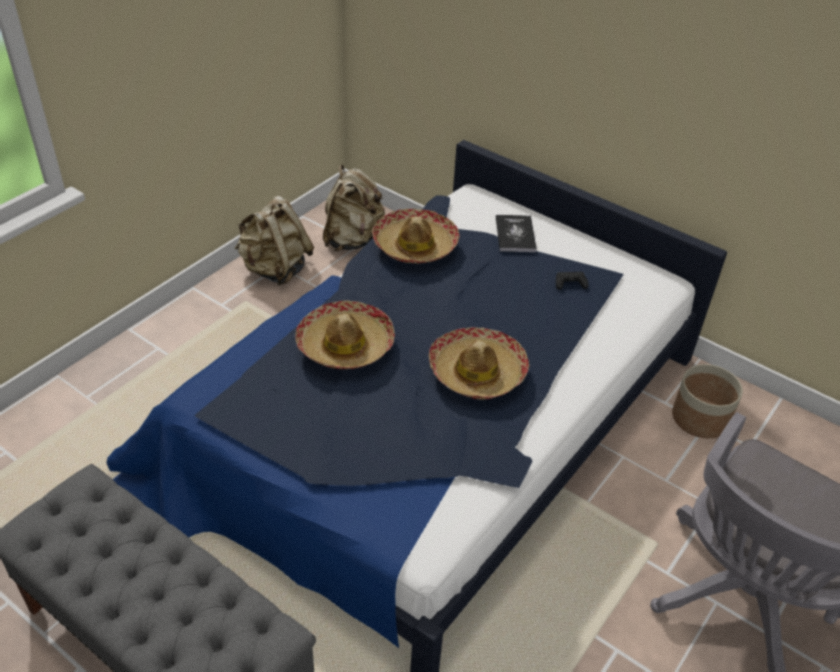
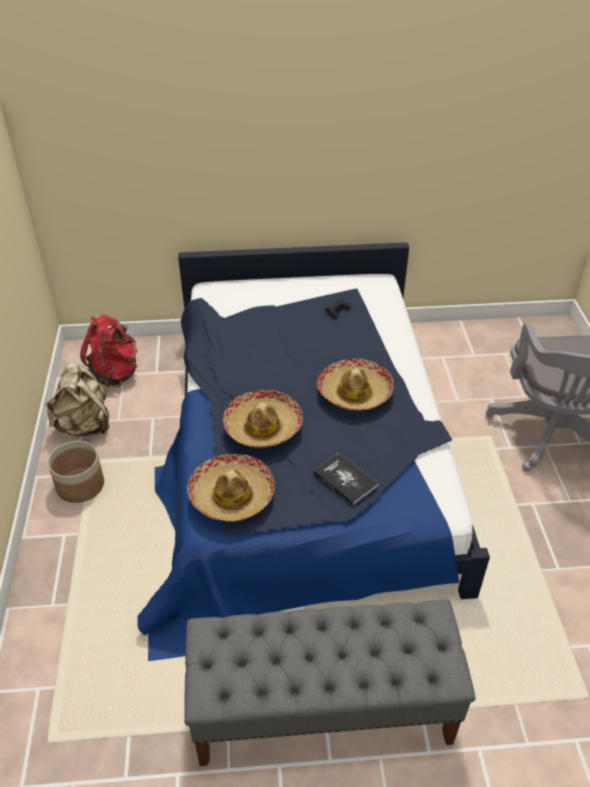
camera: 40 degrees left, 0 degrees up
(352, 240) = (115, 373): beige backpack -> red backpack
(414, 245) = (222, 340): hat -> hat (232, 495)
(515, 234) = (271, 299): book -> book (345, 479)
(699, 418) = (436, 356): planter -> planter (80, 485)

